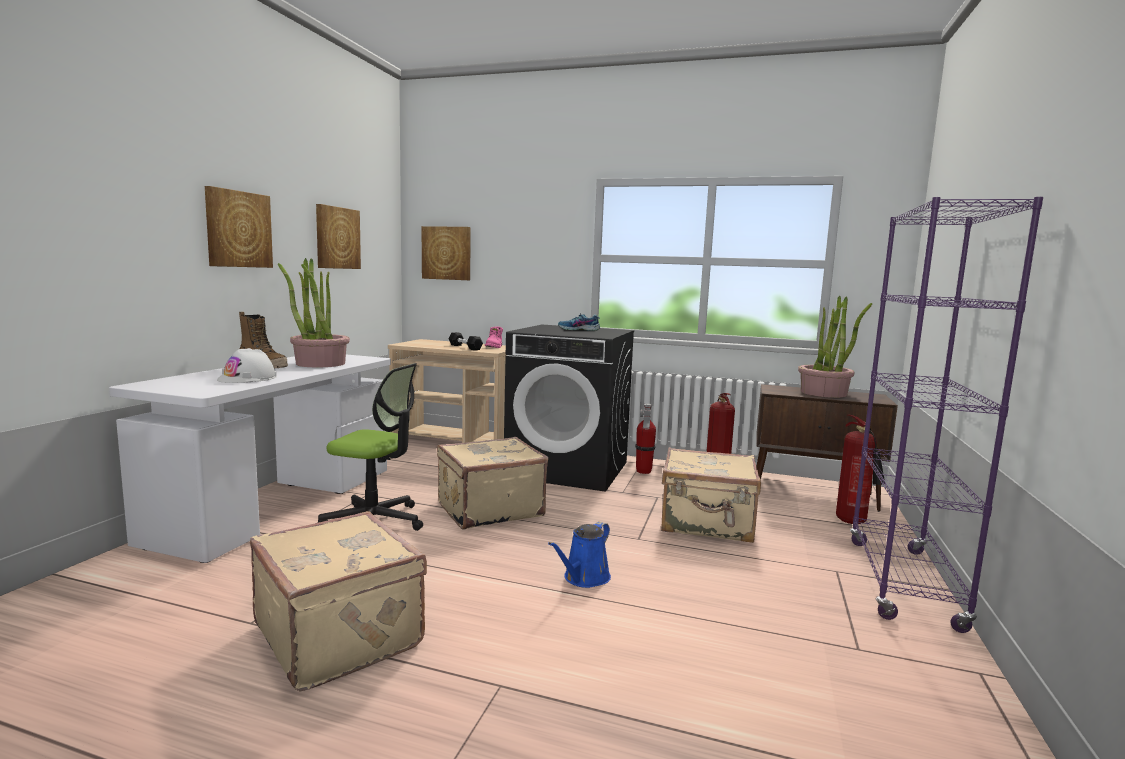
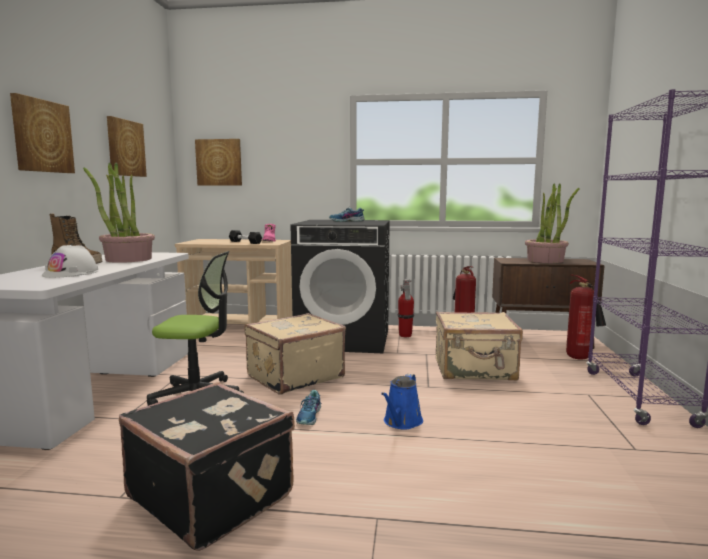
camera: 10 degrees left, 0 degrees up
(341, 634) = (212, 495): beige suitcase -> black suitcase
(484, 559) = (310, 416): none -> shoe

